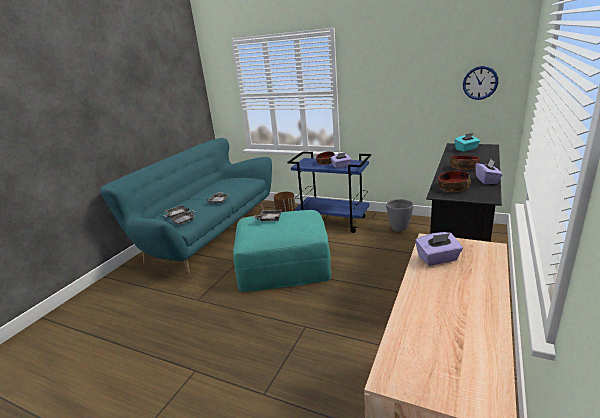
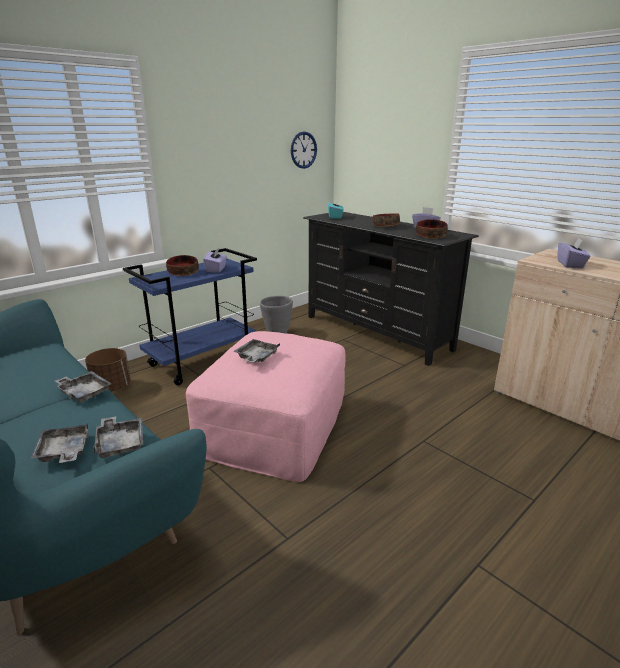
camera: 70 degrees left, 0 degrees up
(284, 266) = (274, 425): turquoise ottoman -> pink ottoman

